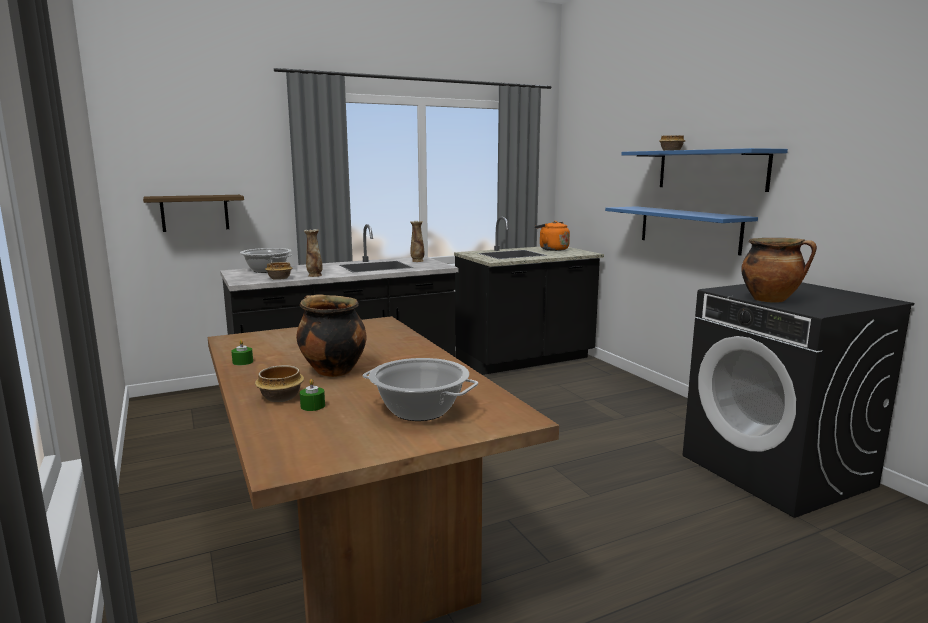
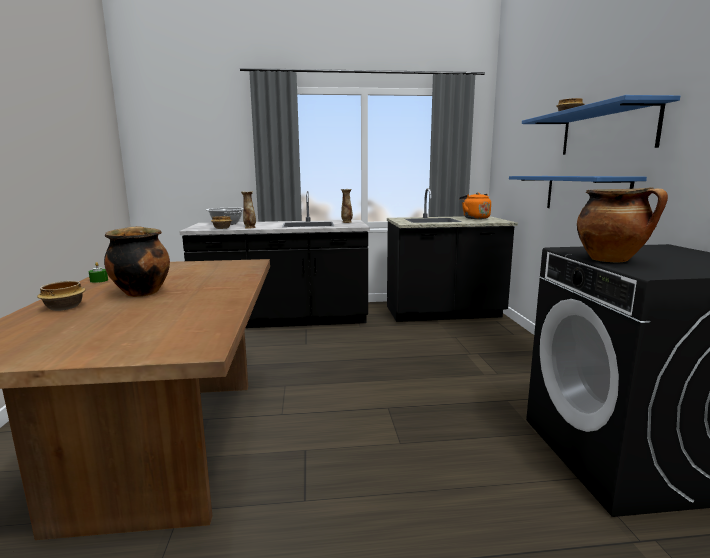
camera: 20 degrees right, 0 degrees up
(195, 213) = (186, 180): shelf -> none
(312, 406) = (69, 316): green candle -> none
(420, 410) = (135, 330): cooking pot -> none

